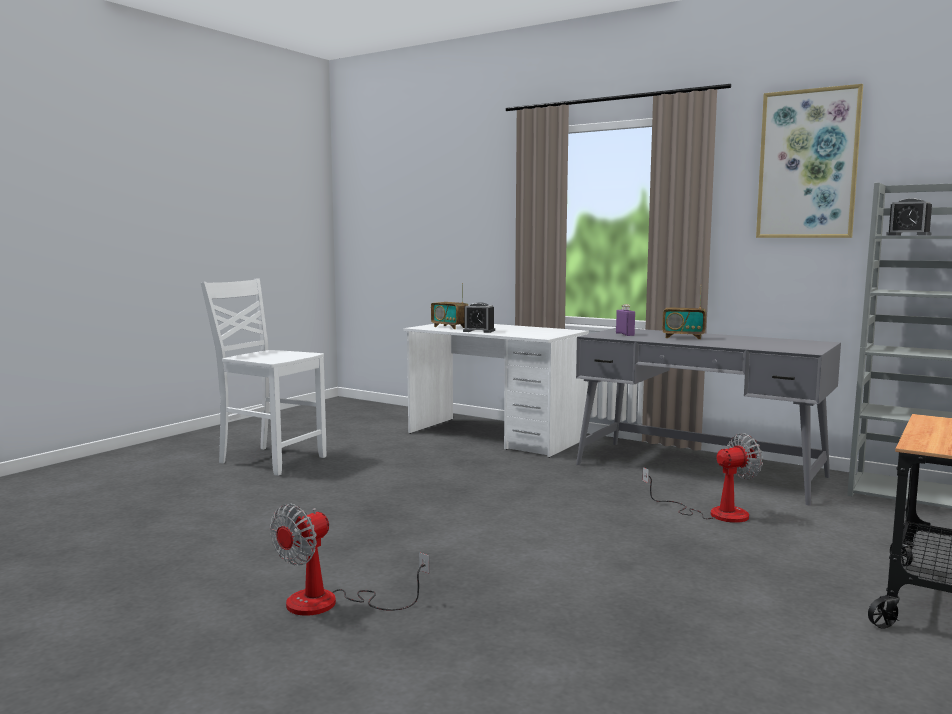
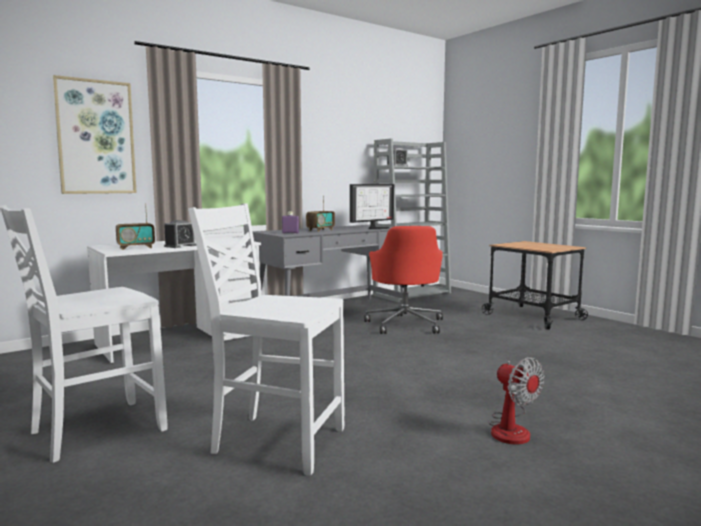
camera: 70 degrees left, 0 degrees up
(266, 509) = (276, 441): none -> white chair
(714, 513) = (405, 324): fan -> red office chair
(779, 347) = (377, 228): none -> monitor
(808, 164) = (340, 124): picture -> picture (96, 137)

